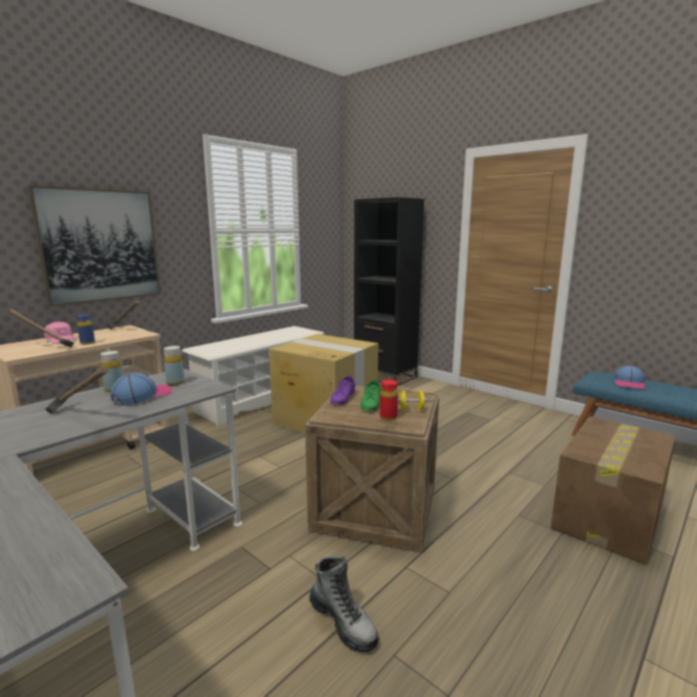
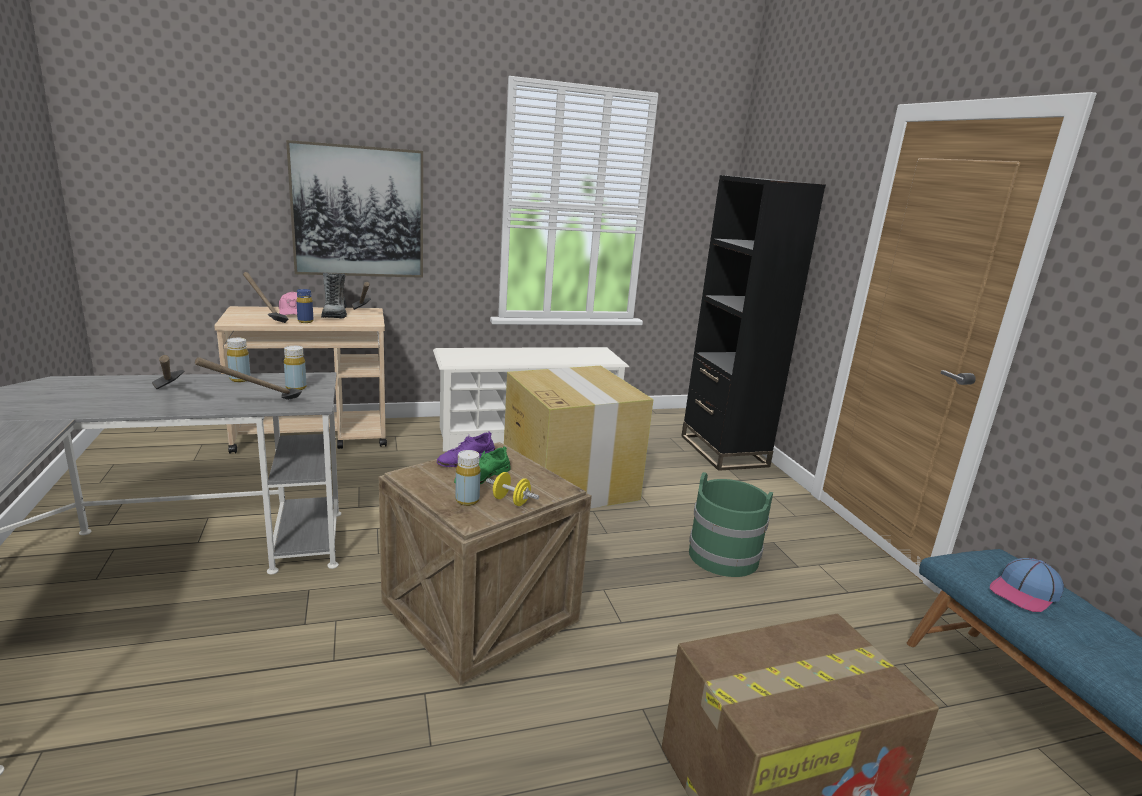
camera: 30 degrees right, 5 degrees up
(142, 396) = (245, 393): cap -> none
(176, 401) = (257, 408): none -> hammer
(343, 622) = (297, 711): boot -> boot (335, 314)
(388, 417) = (467, 500): red bottle -> yellow bottle
(454, 427) = (724, 556): none -> green bucket

